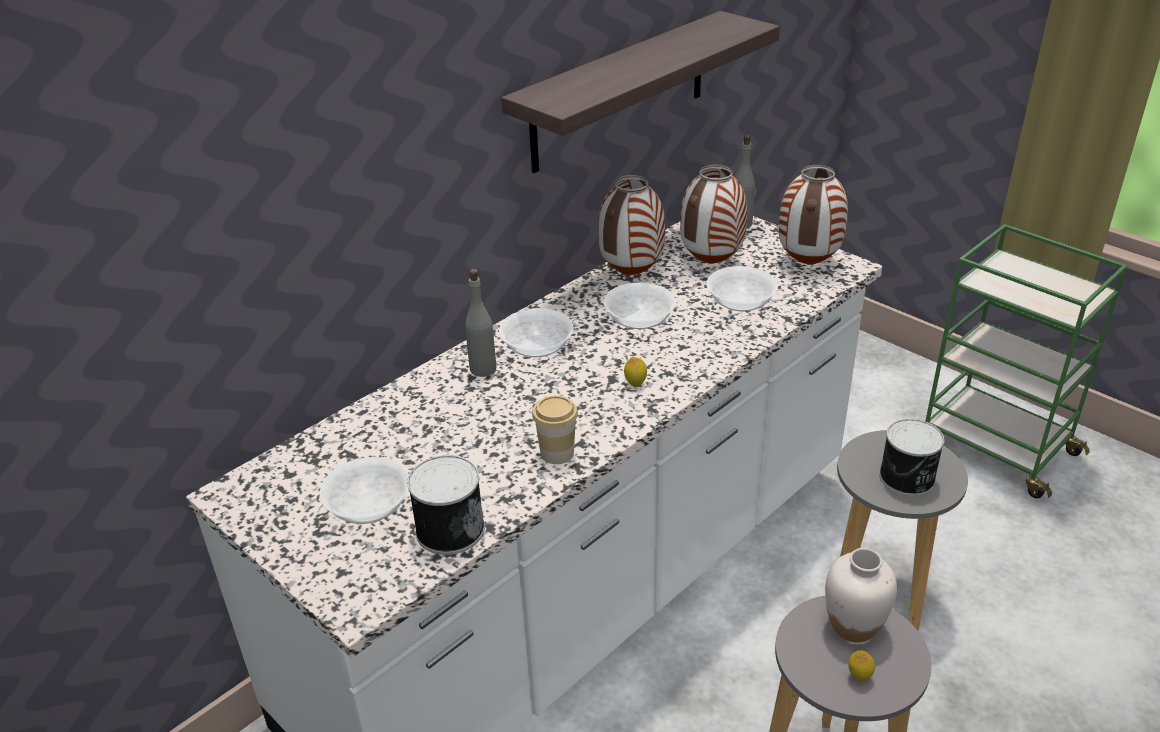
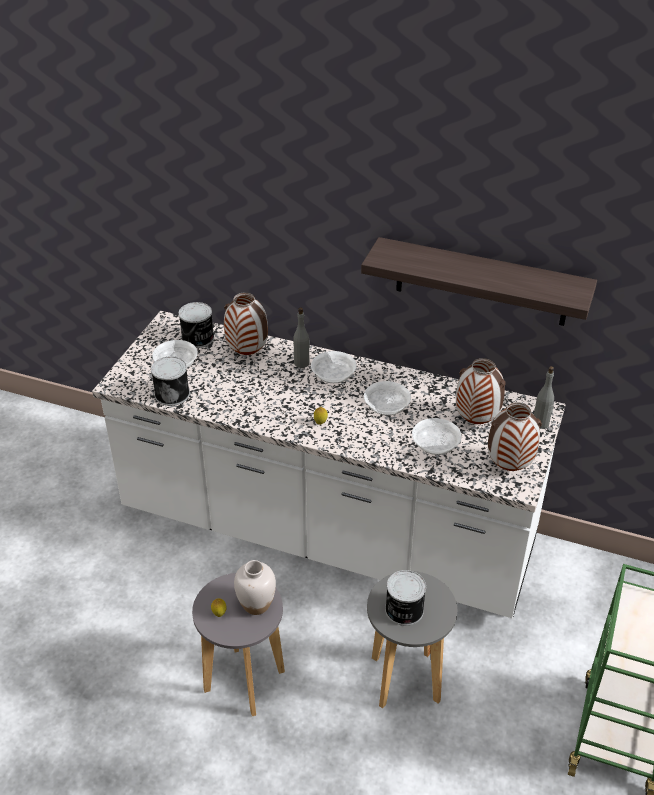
camera: 65 degrees right, 5 degrees up
(319, 464) = (198, 338): none -> can
(557, 453) = (244, 411): cup -> none
(631, 273) = (437, 390): vase -> vase (248, 353)

